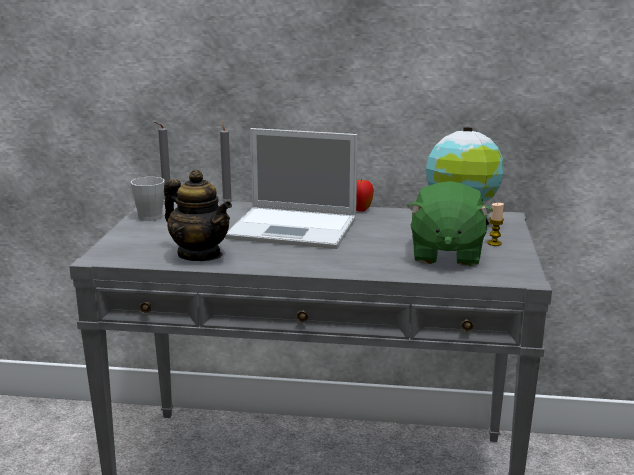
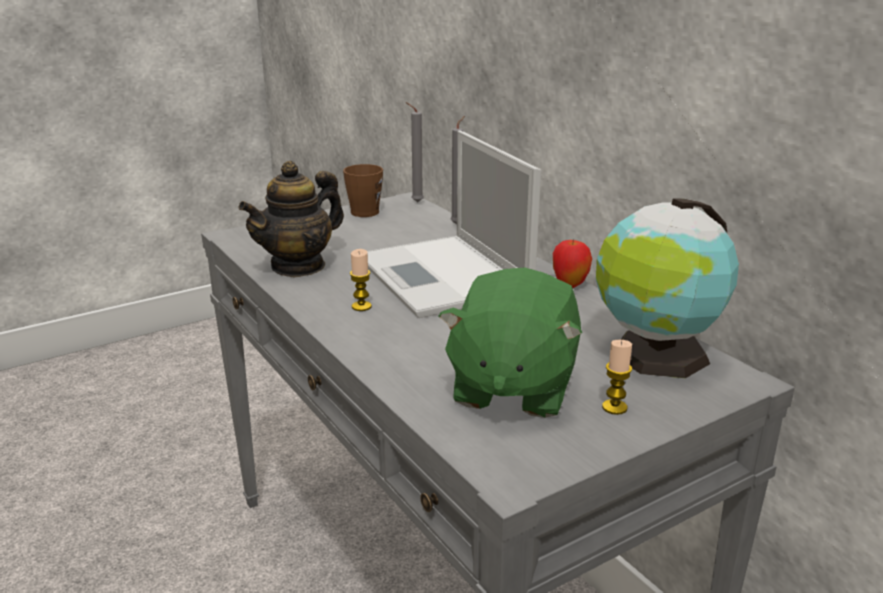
camera: 50 degrees right, 5 degrees up
(147, 215) = (365, 210): grey mug -> brown mug
(200, 255) = (298, 266): teapot -> teapot turned 45 degrees clockwise
(295, 256) = (361, 306): none -> candle
(445, 254) = (511, 387): green plush toy -> green plush toy turned 45 degrees counterclockwise

